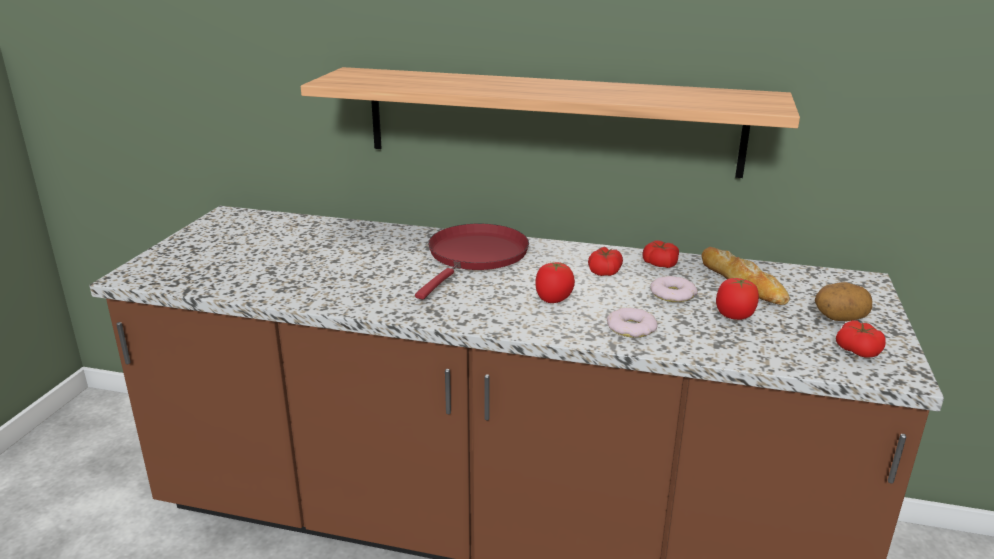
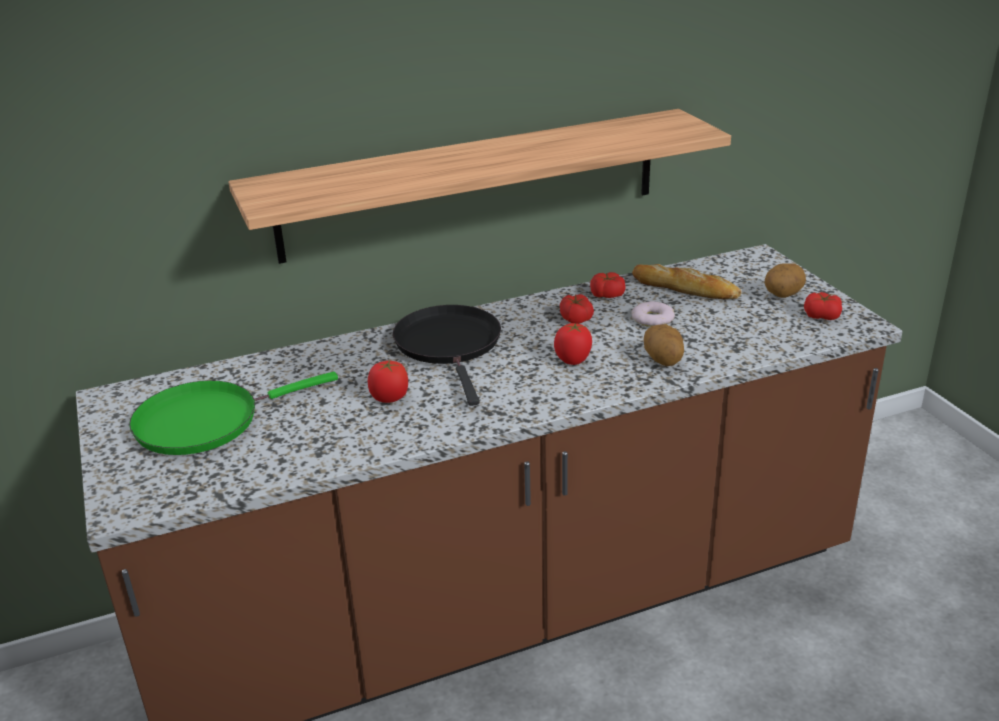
camera: 35 degrees left, 5 degrees up
(252, 246) = (205, 421): none -> green frying pan
(475, 256) = (450, 345): red frying pan -> black frying pan
(631, 328) = (663, 360): donut -> potato
(734, 316) = (717, 320): tomato -> tomato (389, 398)

